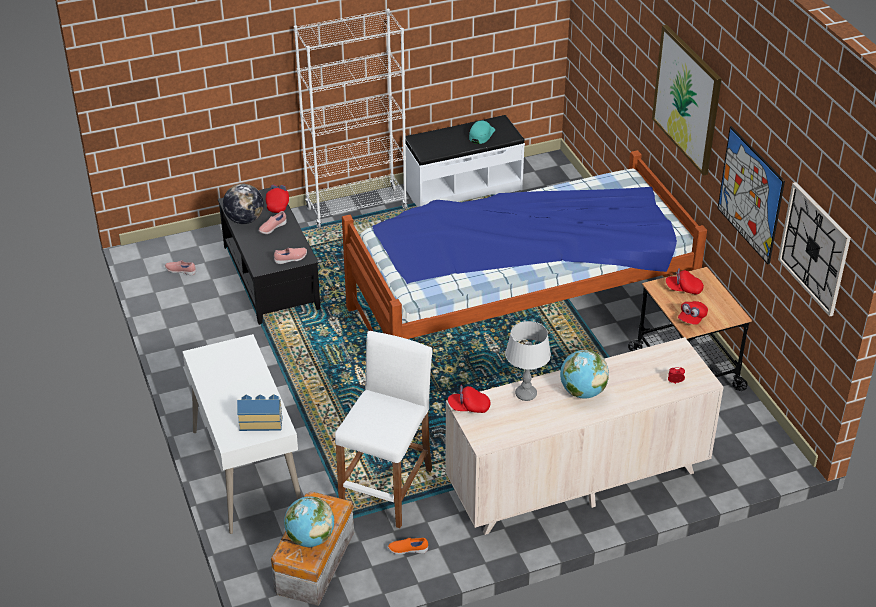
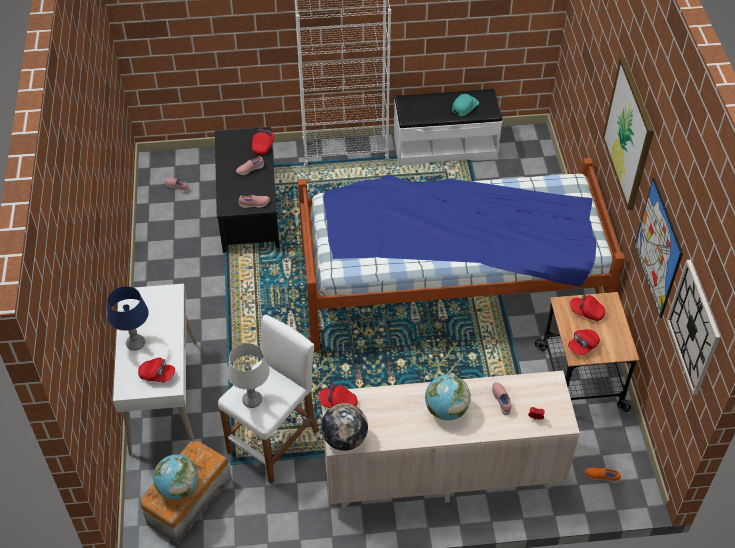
camera: 15 degrees right, 10 degrees up
(223, 397) = (135, 344): none -> blue table lamp
(244, 220) = (229, 156): globe -> globe (344, 439)
(260, 421) = (157, 375): toy house -> red cap
(408, 550) = (271, 507): orange shoe -> orange shoe (601, 477)
(526, 394) = (394, 400): grey table lamp -> grey table lamp (252, 400)
(635, 373) = (502, 400): none -> pink shoe

